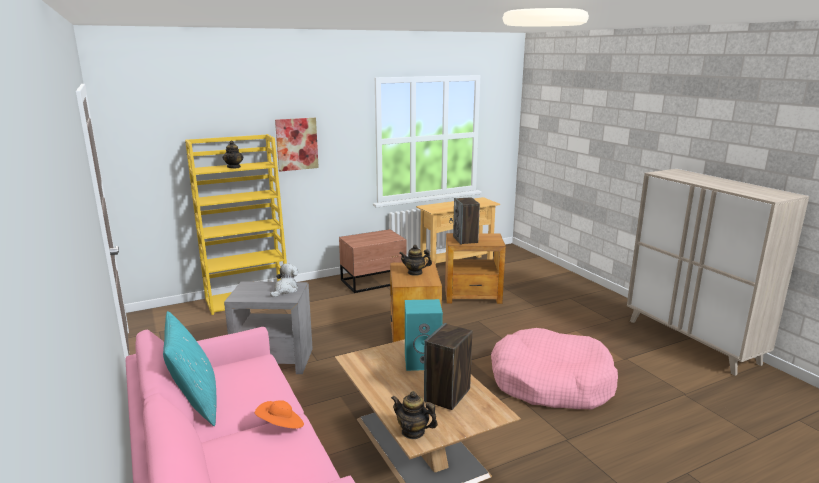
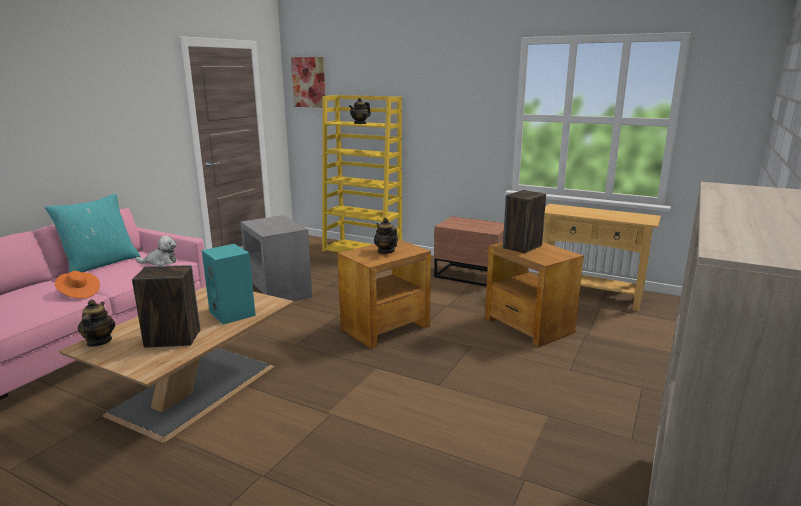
camera: 55 degrees right, 0 degrees up
(285, 290) = (281, 228): plush toy -> plush toy (160, 262)
(296, 144) = (428, 109): picture -> picture (309, 82)
(550, 382) = (382, 431): pink dog bed -> none

